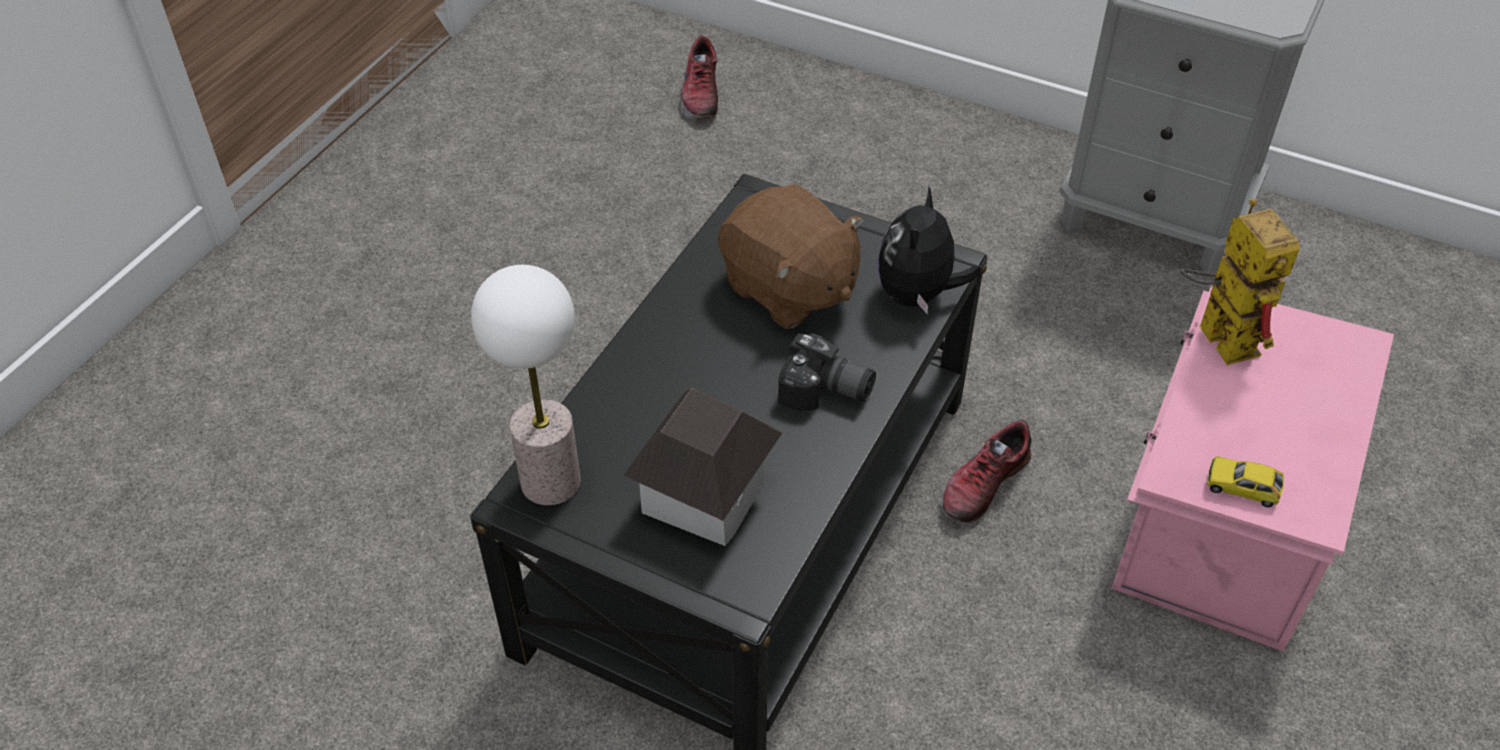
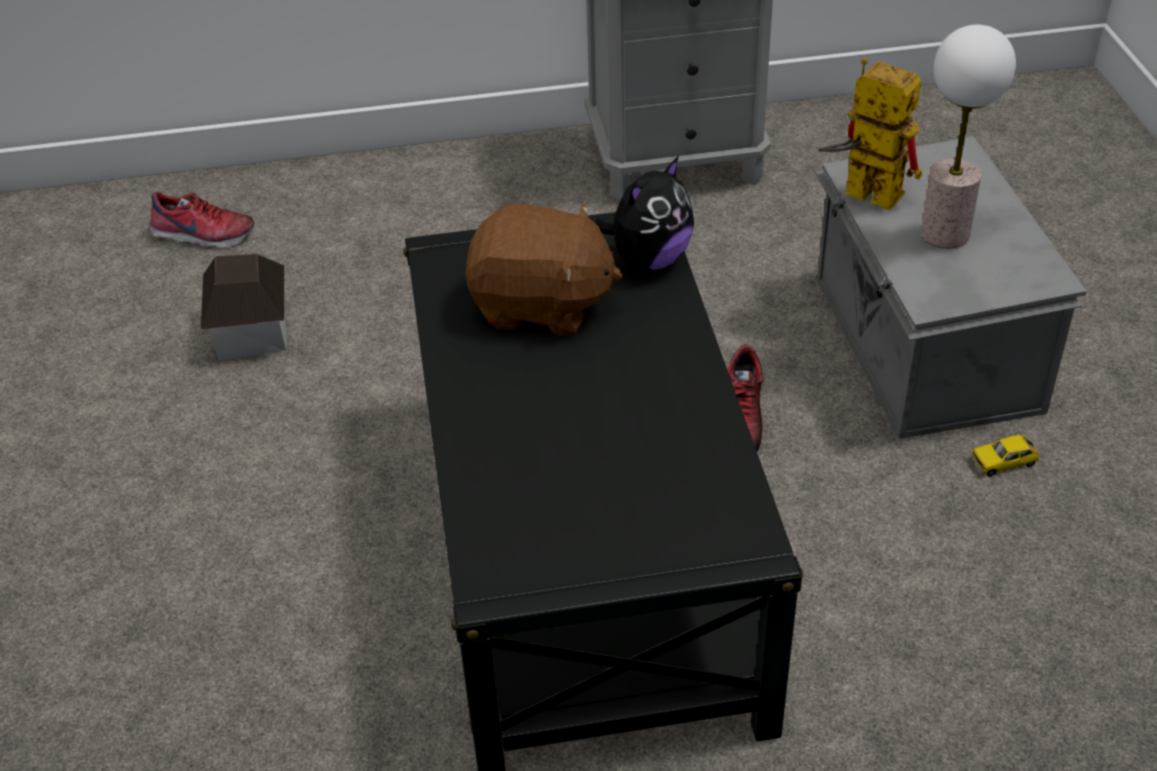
camera: 35 degrees left, 5 degrees down
(551, 482) = (502, 558): table lamp -> table lamp (946, 234)
(699, 94) = (202, 236): shoe -> shoe turned 45 degrees counterclockwise
(704, 496) = (642, 494): toy house -> toy house (252, 334)
(825, 392) = (654, 365): camera -> none
(918, 295) = (648, 259): plush toy -> plush toy turned 120 degrees counterclockwise
(1222, 515) = (922, 345): pink storage box -> grey storage box
(1242, 486) = (983, 284): toy car -> toy car (1003, 461)

